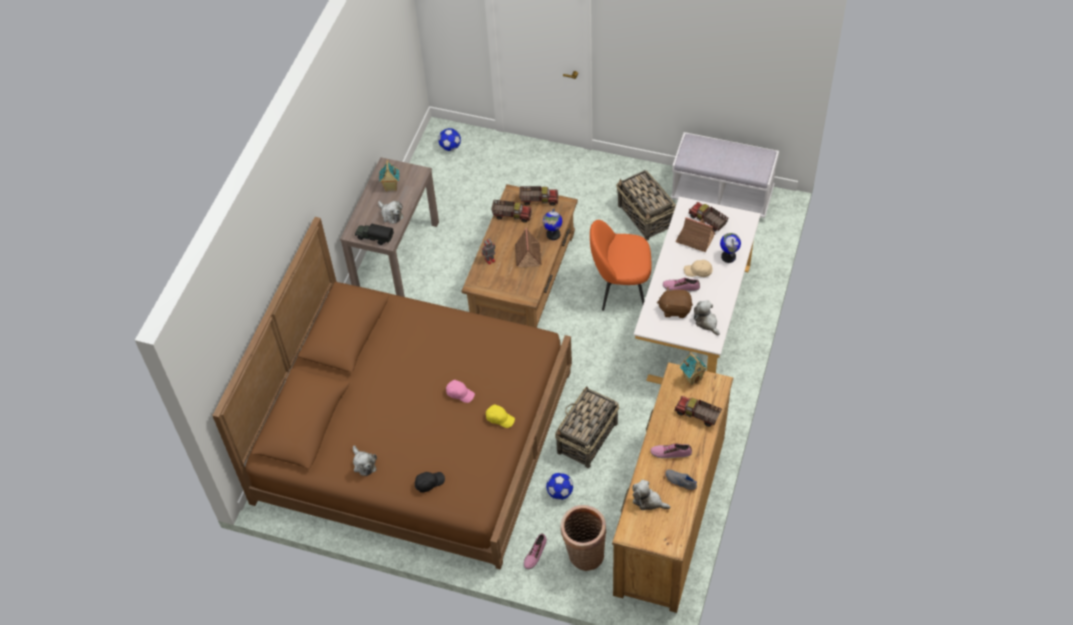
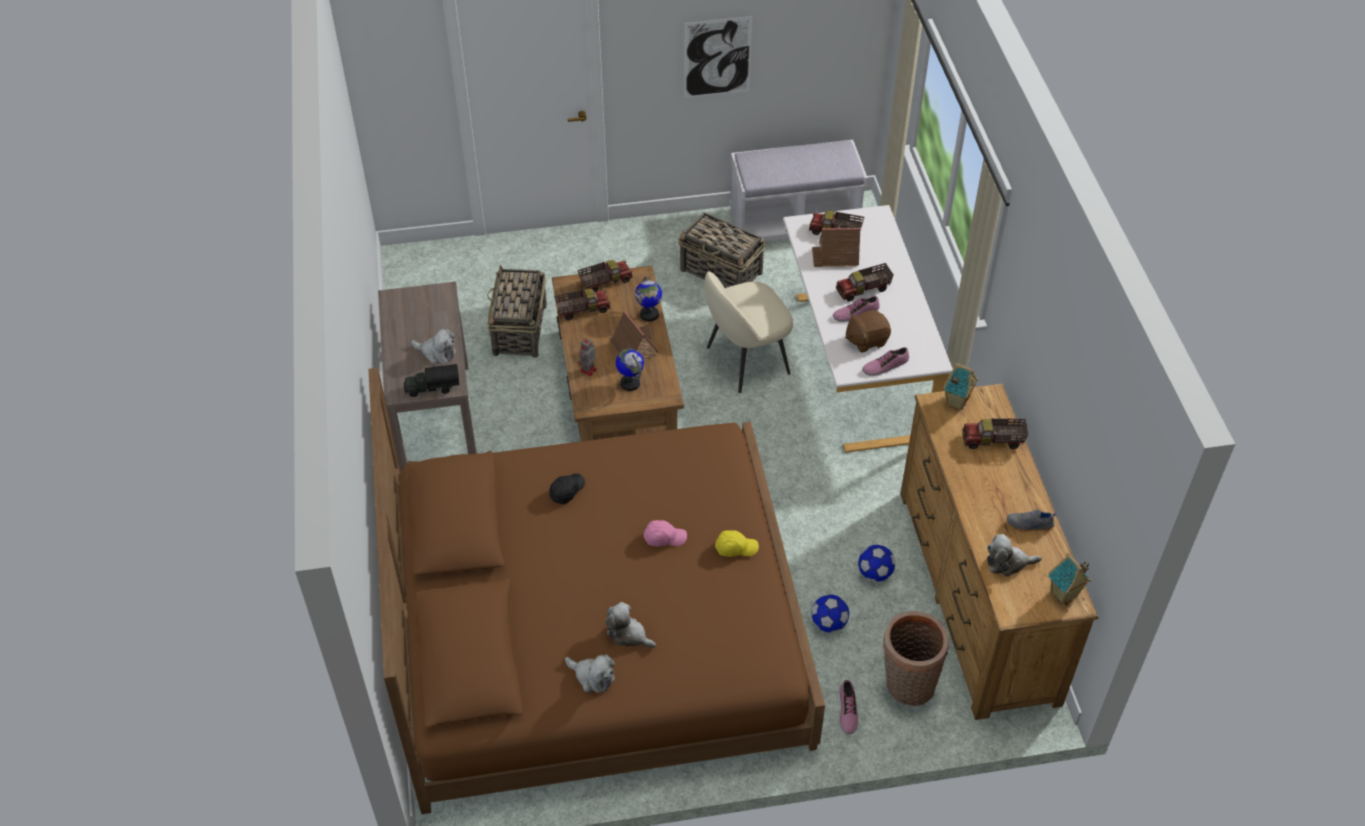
camera: 30 degrees left, 5 degrees down
(391, 187) = (415, 321): toy house -> toy house (1064, 594)
(429, 483) = (697, 664): black cap -> black cap (566, 491)
(450, 147) = (428, 272): football -> football (875, 573)
(587, 438) = (819, 546): basket -> basket (519, 330)
(620, 289) = (745, 361): orange chair -> beige chair
(671, 452) = (993, 495): shoe -> shoe (885, 366)
(676, 64) = (717, 57): none -> picture
(698, 271) = (864, 290): beige cap -> toy truck
(706, 322) = (913, 341): plush toy -> plush toy (628, 634)
(728, 257) = (887, 262): globe -> globe (630, 383)

